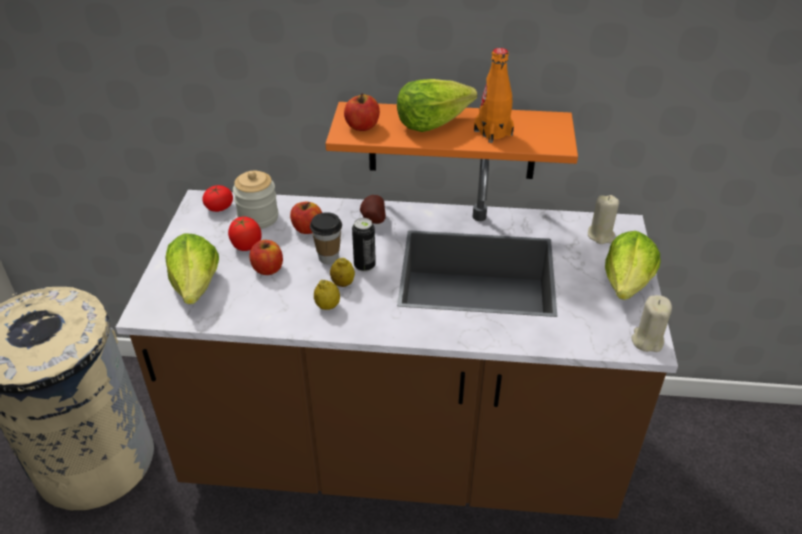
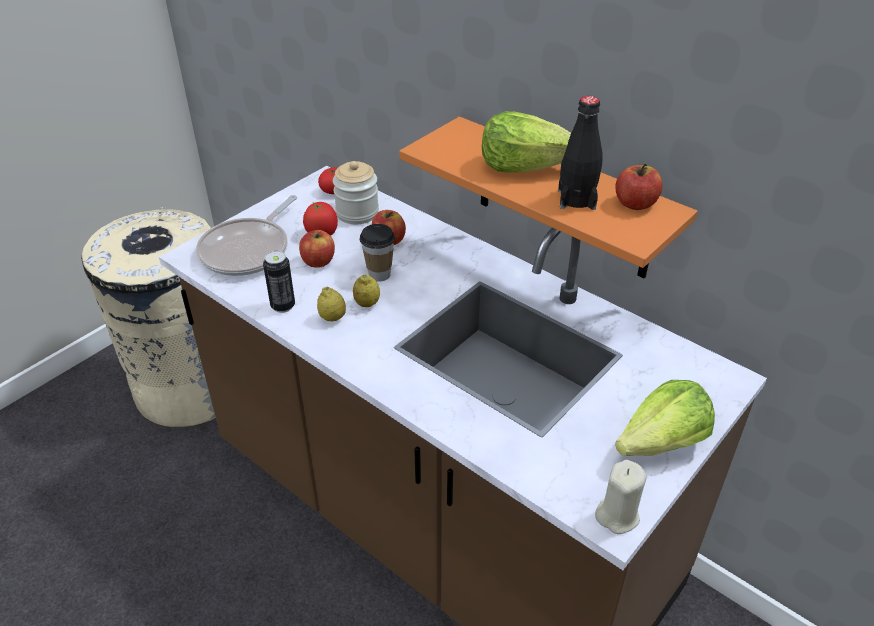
camera: 35 degrees right, 0 degrees up
(196, 285) = (248, 250): lettuce -> frying pan
(362, 126) = (451, 147): apple -> apple (635, 204)
(364, 266) = (403, 296): can -> can (283, 306)
(372, 219) = (456, 256): potato -> none
(493, 133) = (576, 199): orange bottle -> black bottle
(601, 235) = (687, 377): beige candle -> none

